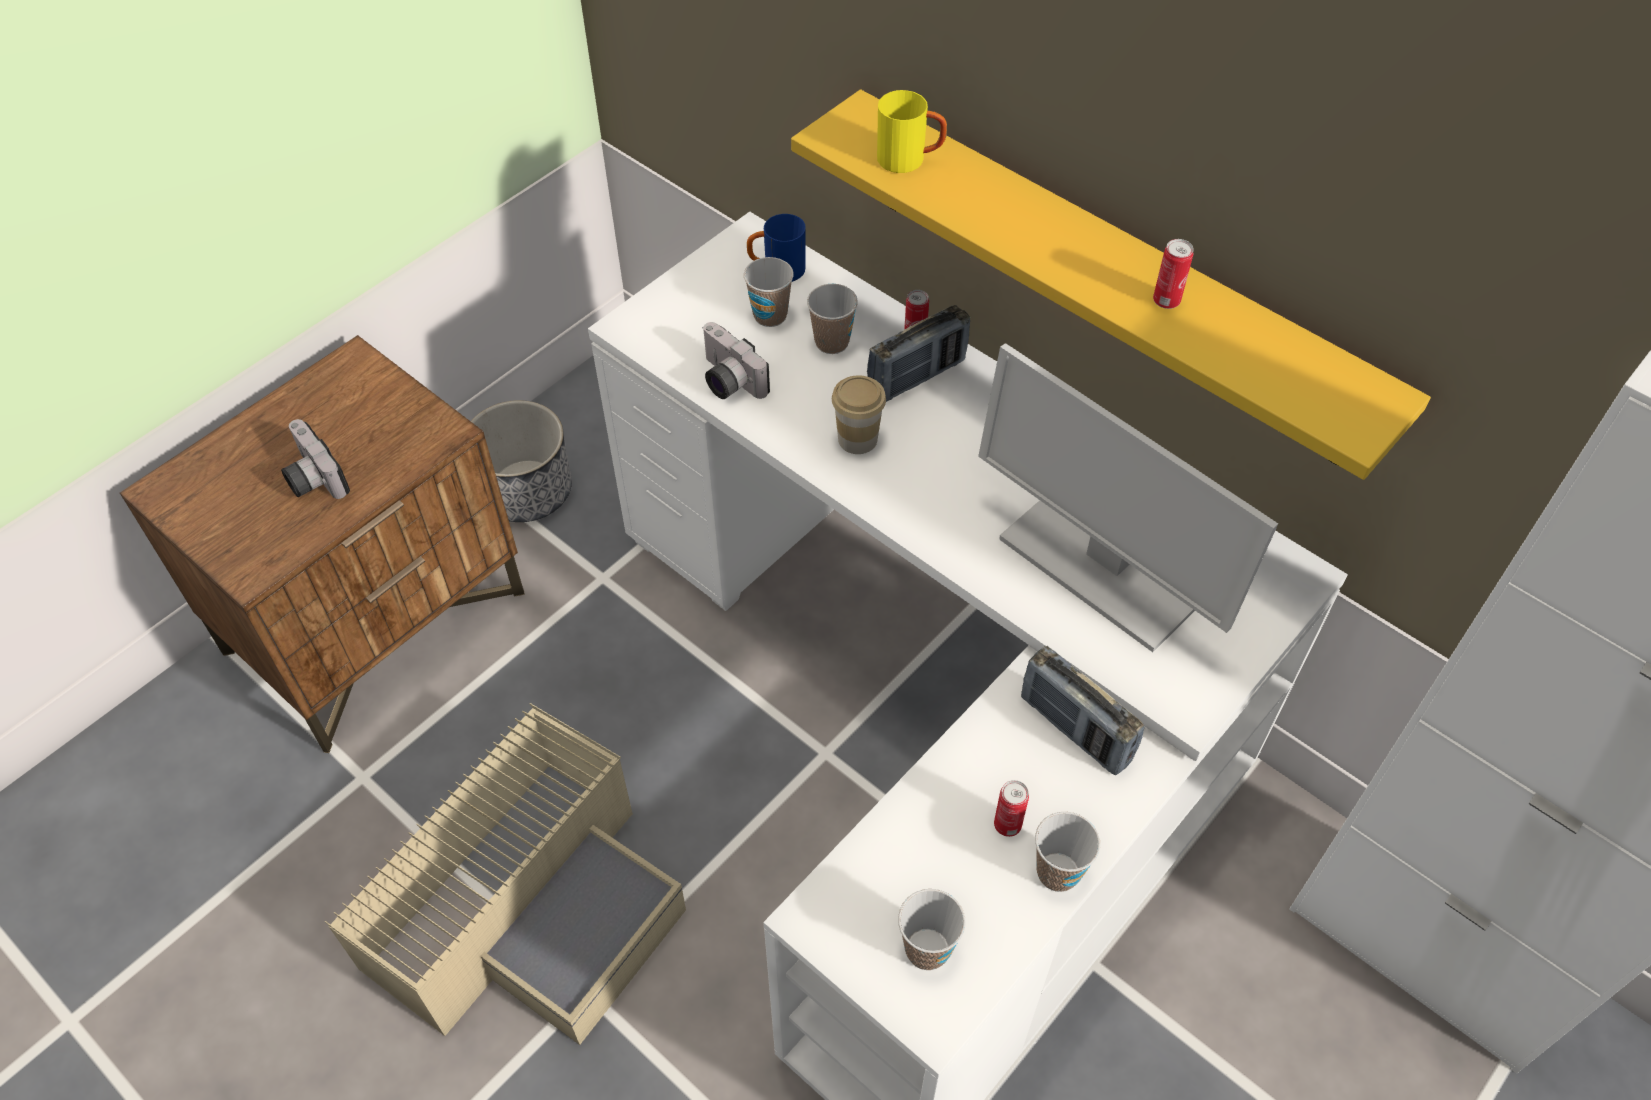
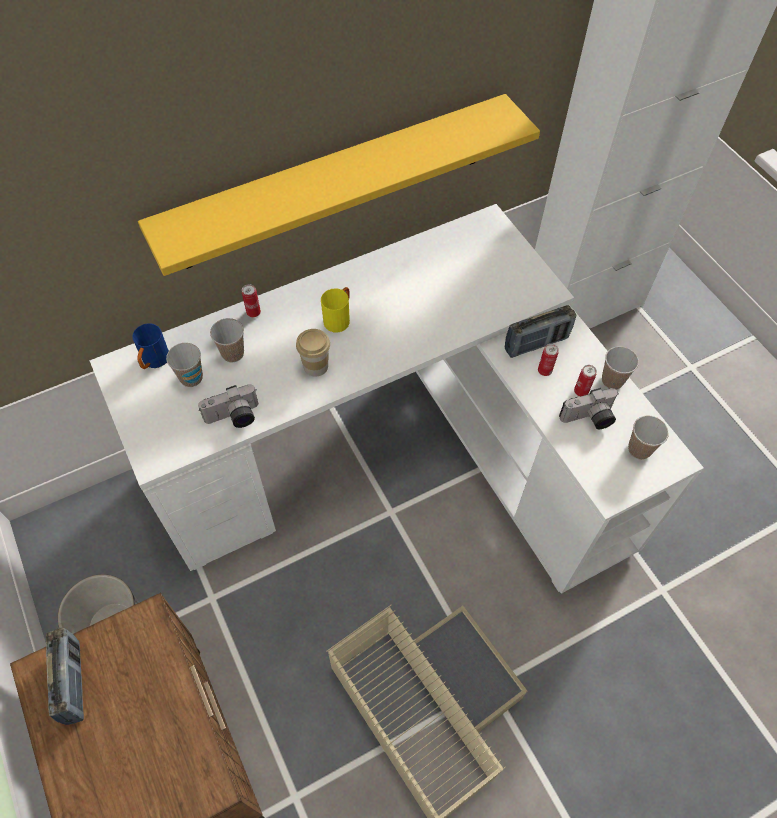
camera: 70 degrees left, 5 degrees up
(312, 478) = (141, 725): camera -> camera (589, 419)
(910, 160) = (221, 218): yellow mug -> yellow mug (339, 318)
(917, 377) = (283, 322): radio -> radio (73, 682)
(1100, 567) = (453, 291): monitor -> none
(1166, 301) = (398, 155): can -> can (544, 371)

